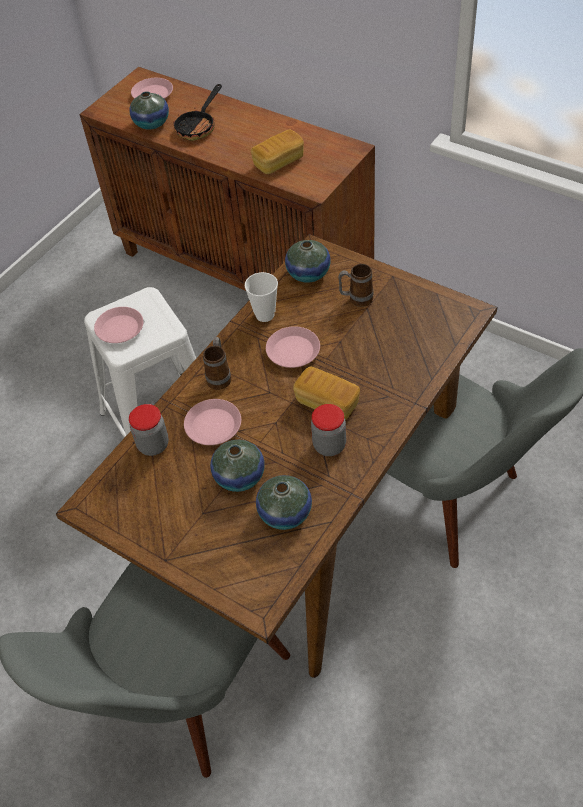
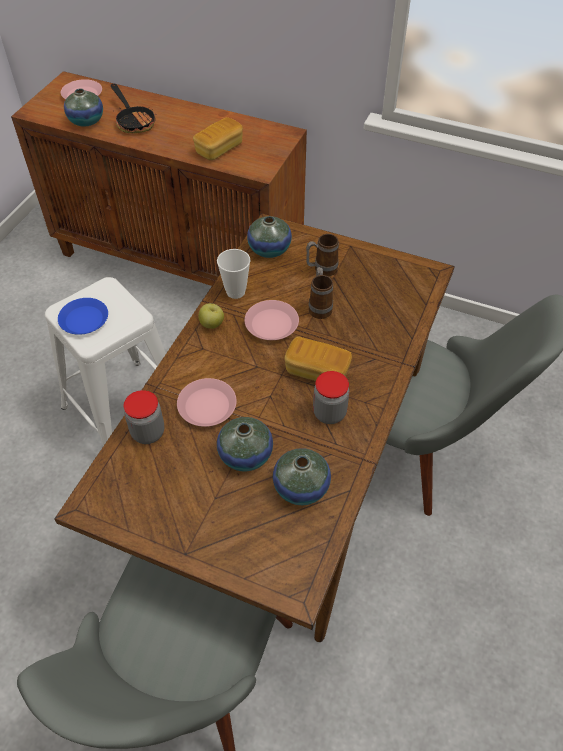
camera: 15 degrees left, 0 degrees up
(119, 329) = (84, 320): pink plate -> blue plate
(199, 126) = (134, 121): frying pan -> frying pan turned 45 degrees counterclockwise
(220, 376) = (203, 356): mug -> mug (320, 307)
(234, 346) = (212, 324): none -> apple

